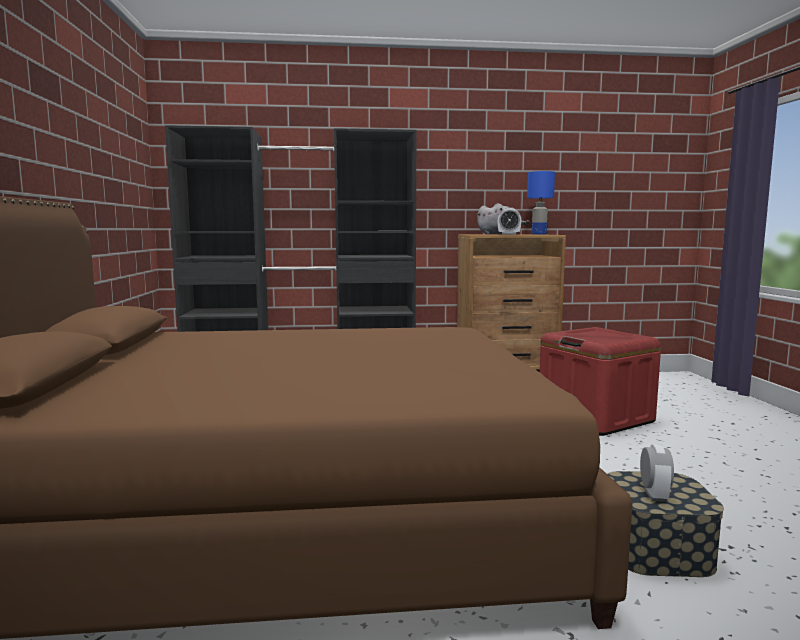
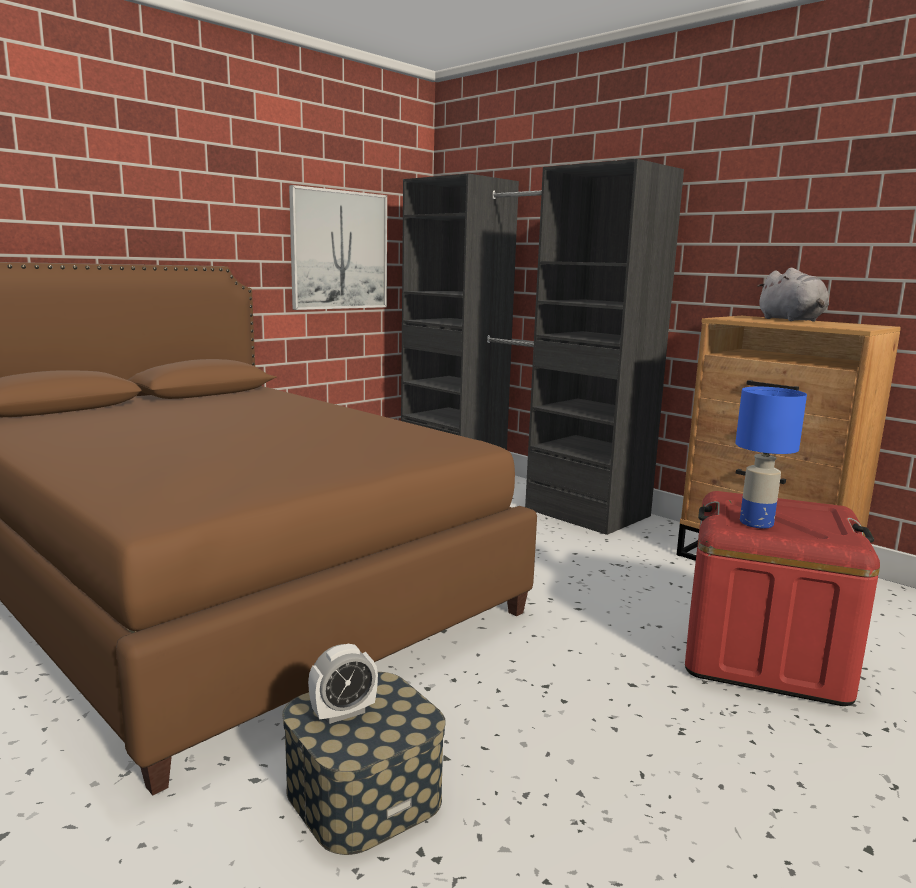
camera: 50 degrees right, 5 degrees up
(113, 190) = (339, 250): none -> picture
(508, 234) = (773, 322): alarm clock -> none
(539, 234) = (859, 325): blue table lamp -> blue table lamp (757, 523)

